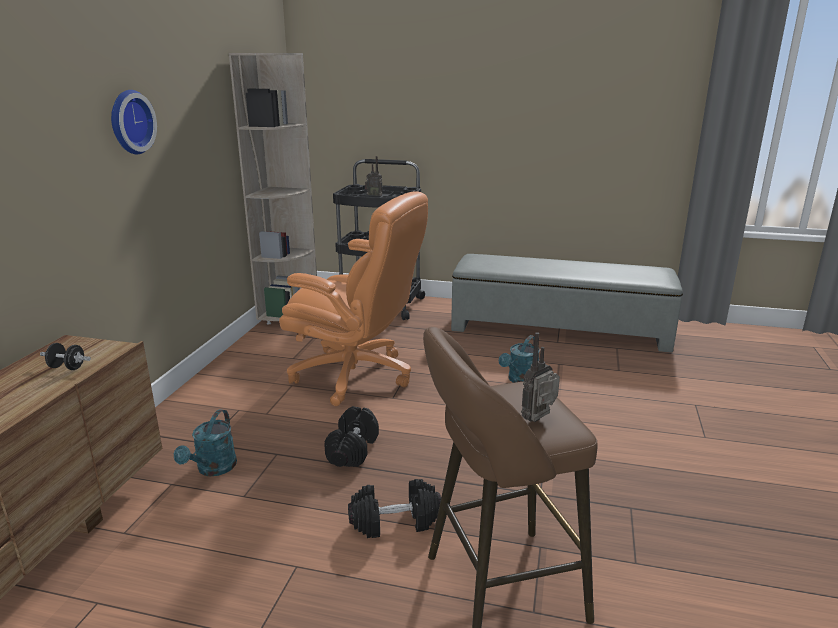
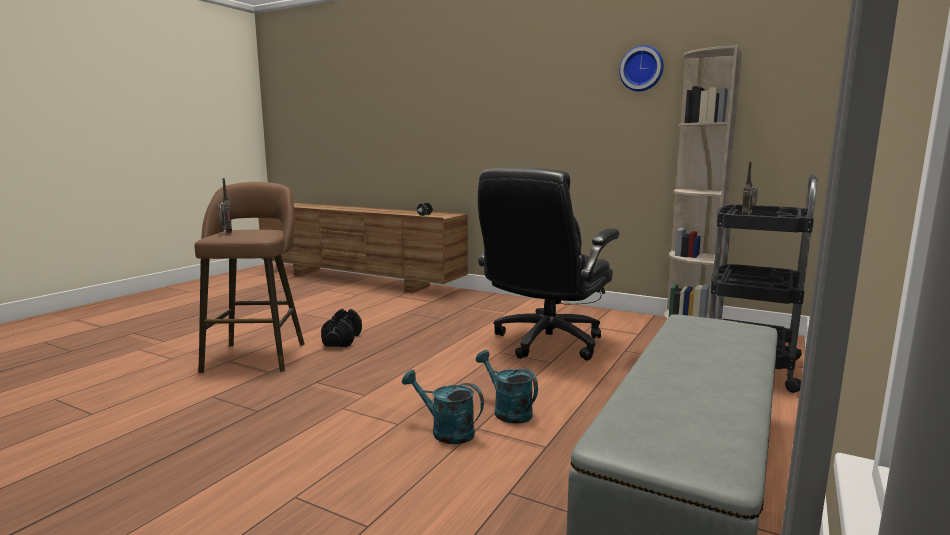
camera: 105 degrees right, 10 degrees down
(129, 122) = (545, 109): wall clock -> wall clock (642, 69)
(213, 469) = (438, 307): turquoise watering can -> turquoise watering can (445, 431)
(353, 450) = (429, 335): black dumbbell -> none
(357, 378) = (544, 343): orange office chair -> black office chair

